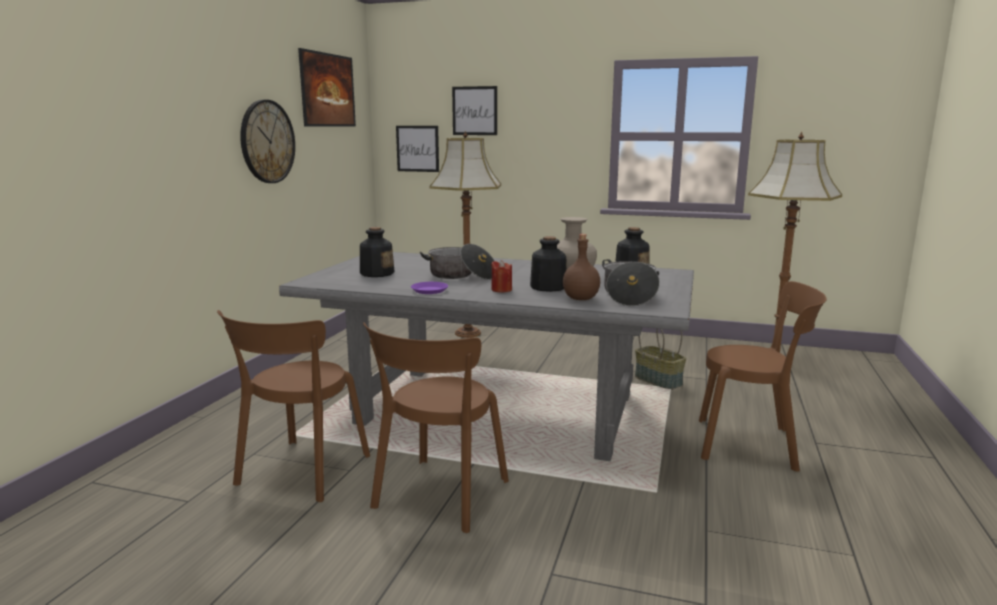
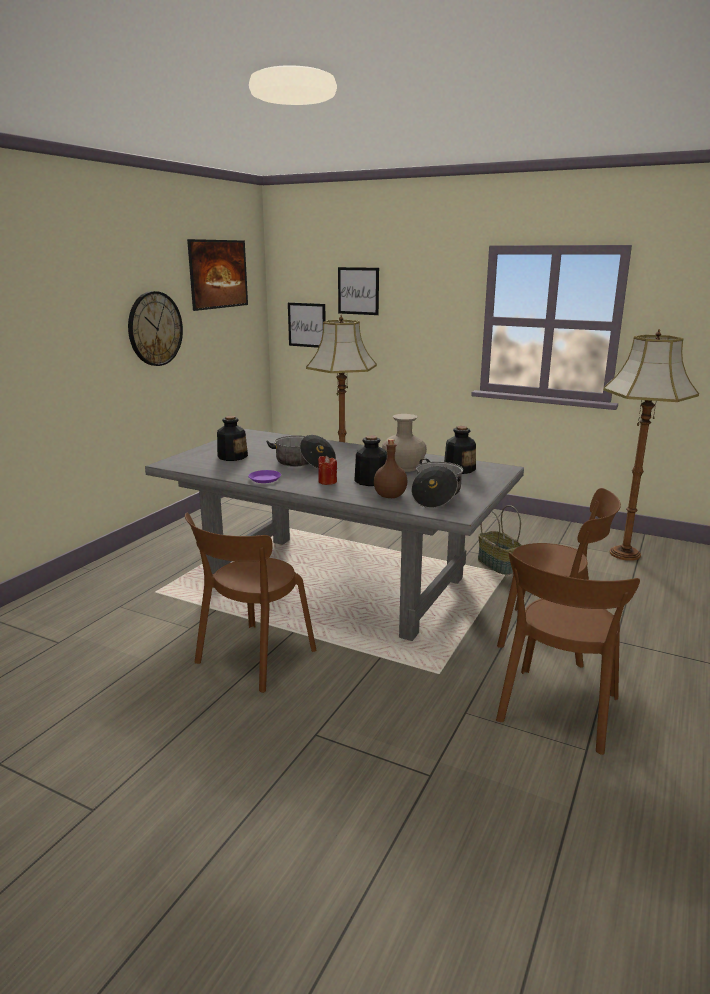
camera: 10 degrees right, 5 degrees up
(300, 472) = (151, 626): brown chair -> brown chair (557, 712)

